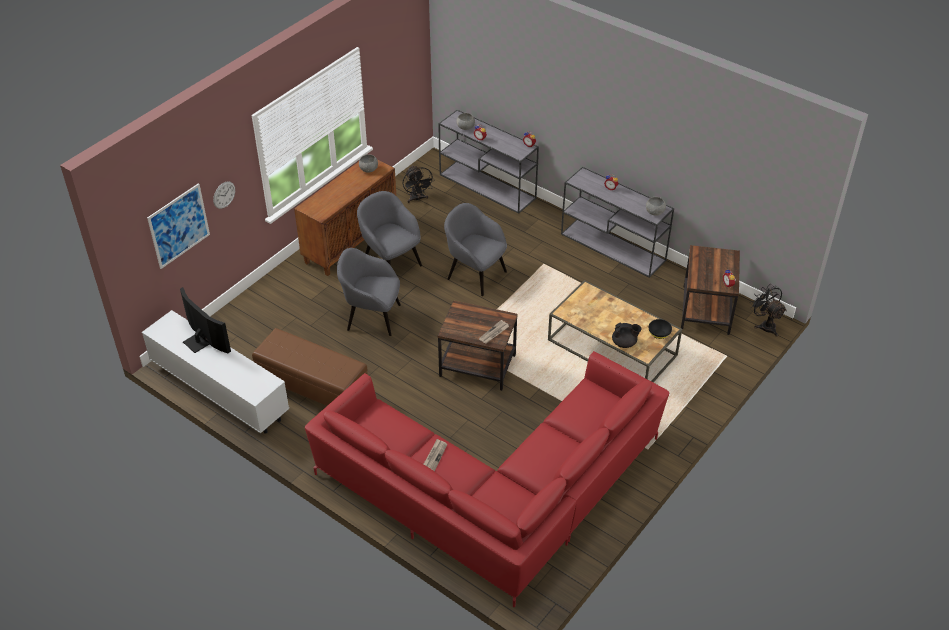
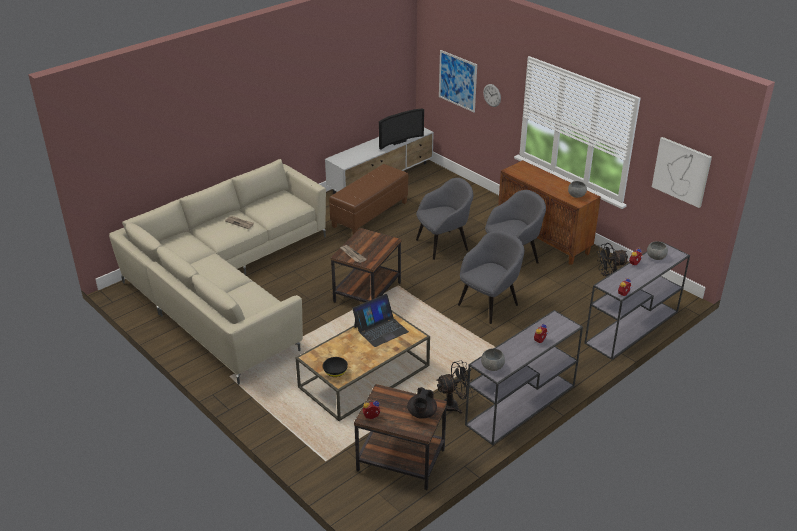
camera: 100 degrees right, 10 degrees down
(372, 317) = (443, 244): grey armchair -> grey armchair turned 45 degrees clockwise
(400, 70) = (681, 171): none -> picture
(495, 492) = (228, 286): red sofa -> beige sofa
(586, 313) = (380, 329): none -> laptop
(624, 343) = (331, 347): black teapot -> black teapot (421, 414)
(765, 325) = (363, 508): black fan -> black fan (454, 405)

